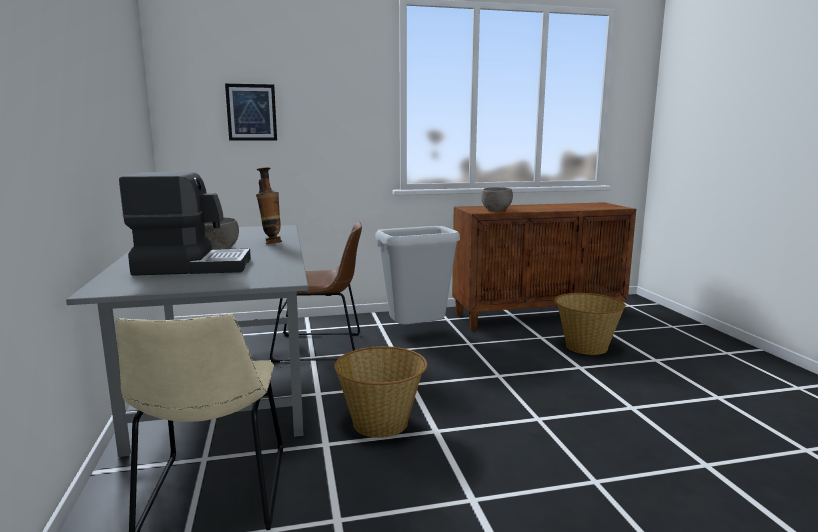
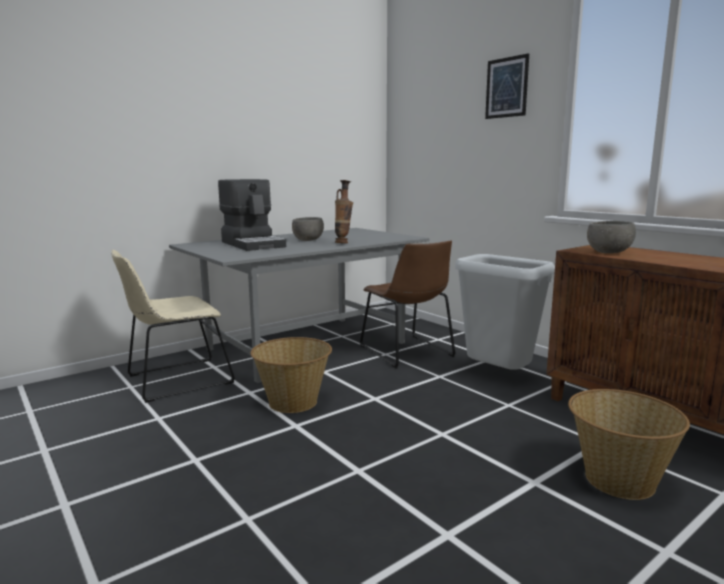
camera: 65 degrees right, 0 degrees up
(251, 112) = (440, 134): picture -> picture (506, 87)

